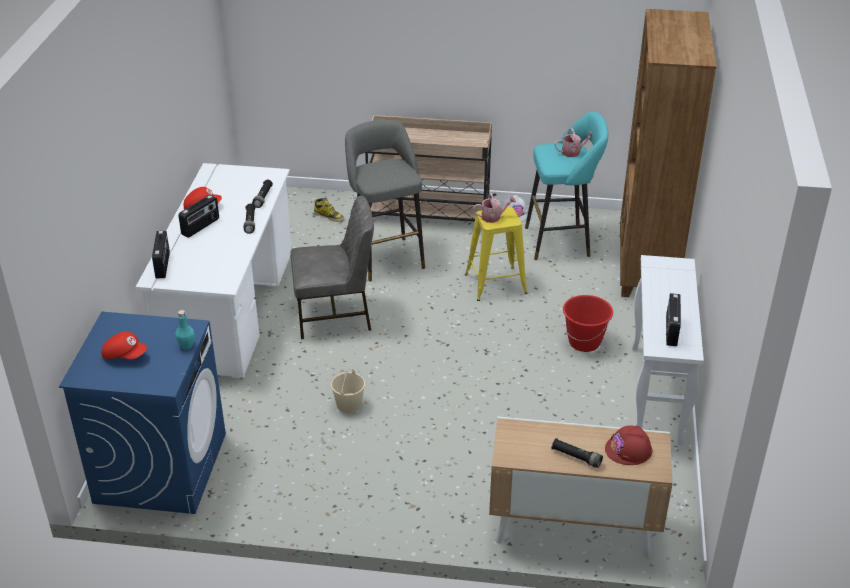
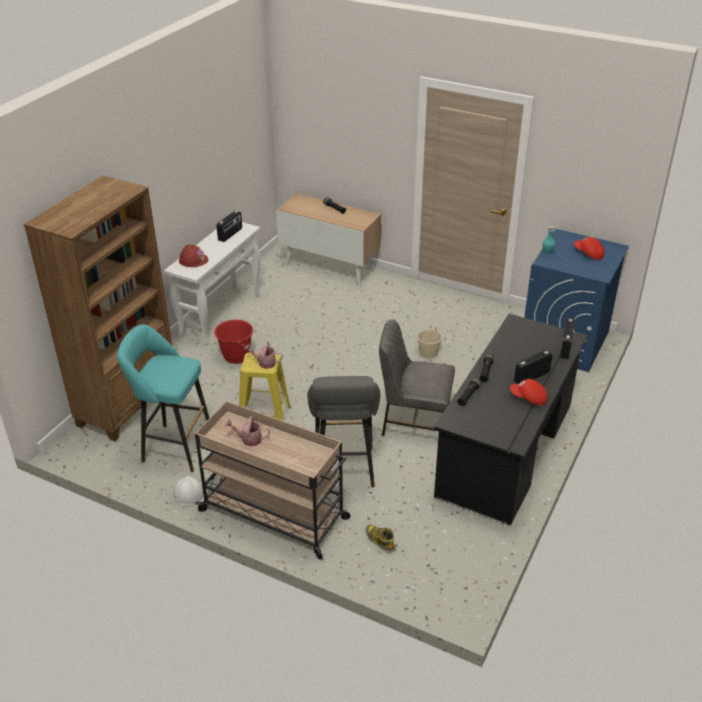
camera: 160 degrees left, 0 degrees up
(228, 308) = (506, 450): white desk -> black desk
(573, 152) = (155, 370): watering can -> watering can (248, 439)
(628, 450) = (305, 207): red hard hat -> red hard hat (193, 260)

